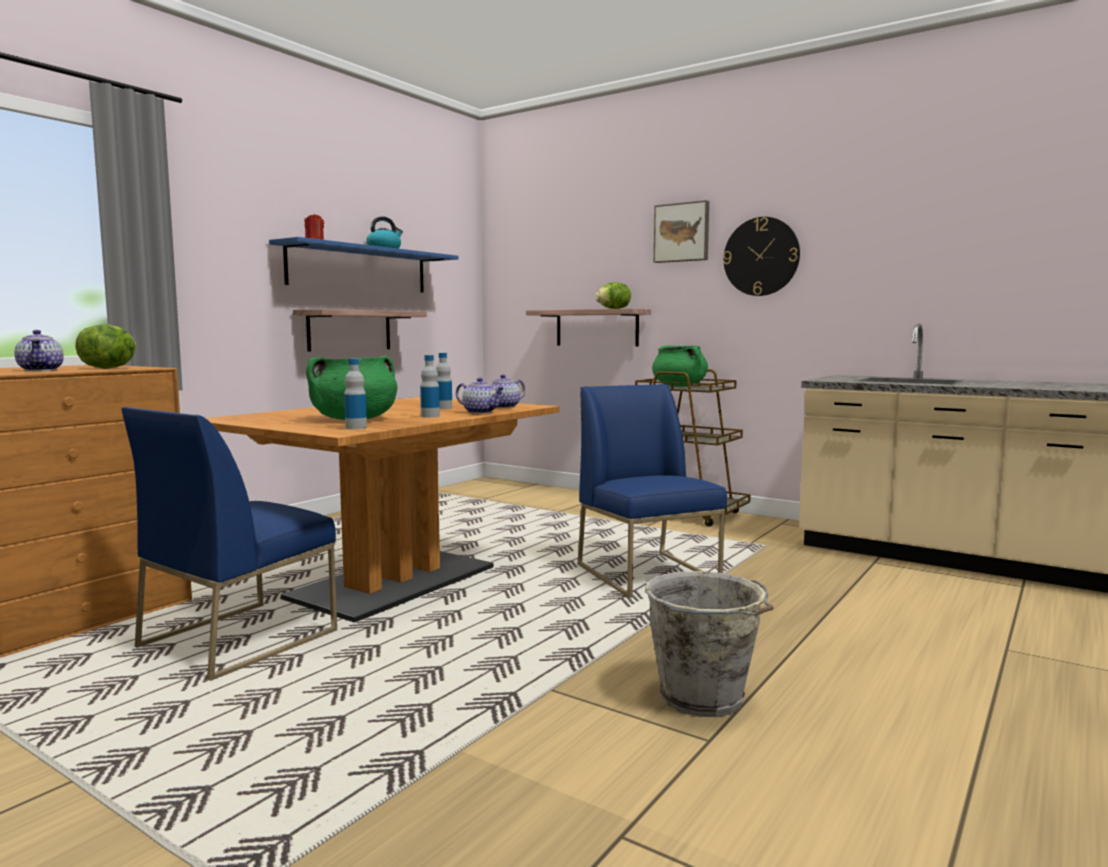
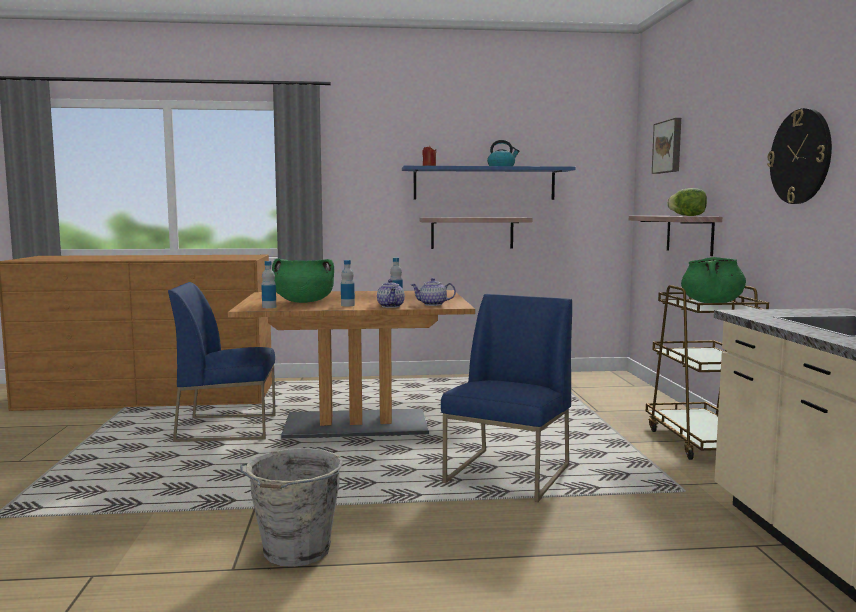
camera: 50 degrees right, 0 degrees up
(42, 370) = (200, 258): teapot -> none
(109, 368) = (230, 258): lettuce -> none
(682, 232) = (746, 131): picture -> picture (668, 146)

